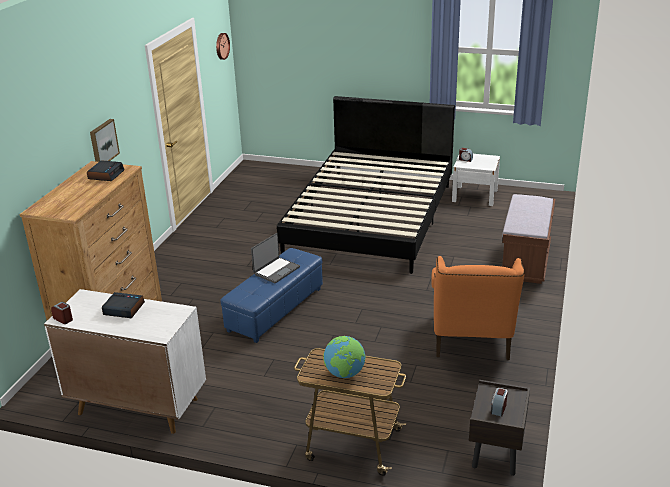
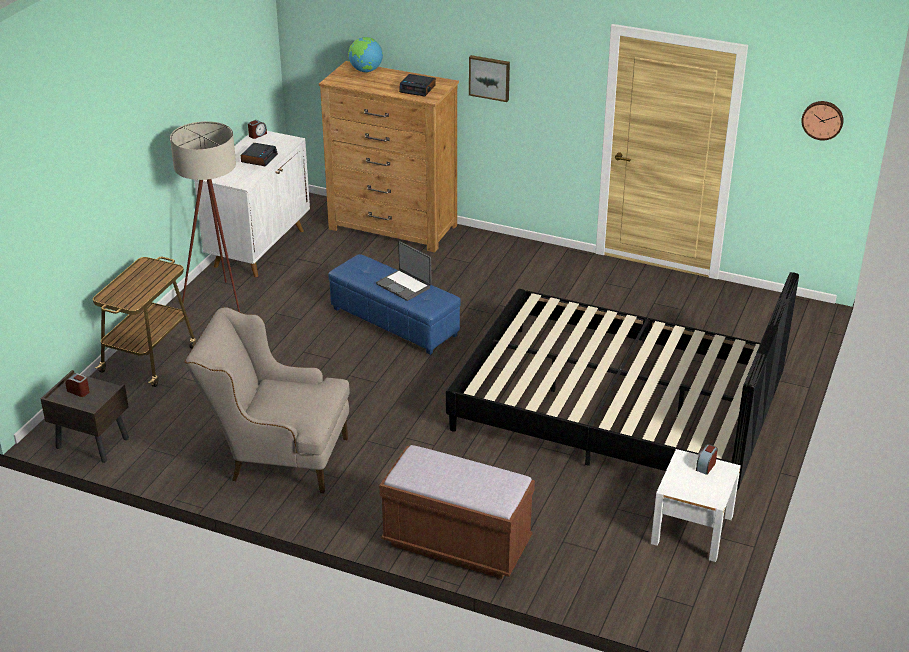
camera: 95 degrees right, 5 degrees up
(246, 415) = (220, 302): none -> beige floor lamp
(345, 374) = (136, 281): globe -> globe (365, 71)
(471, 342) = (277, 457): orange armchair -> beige armchair

